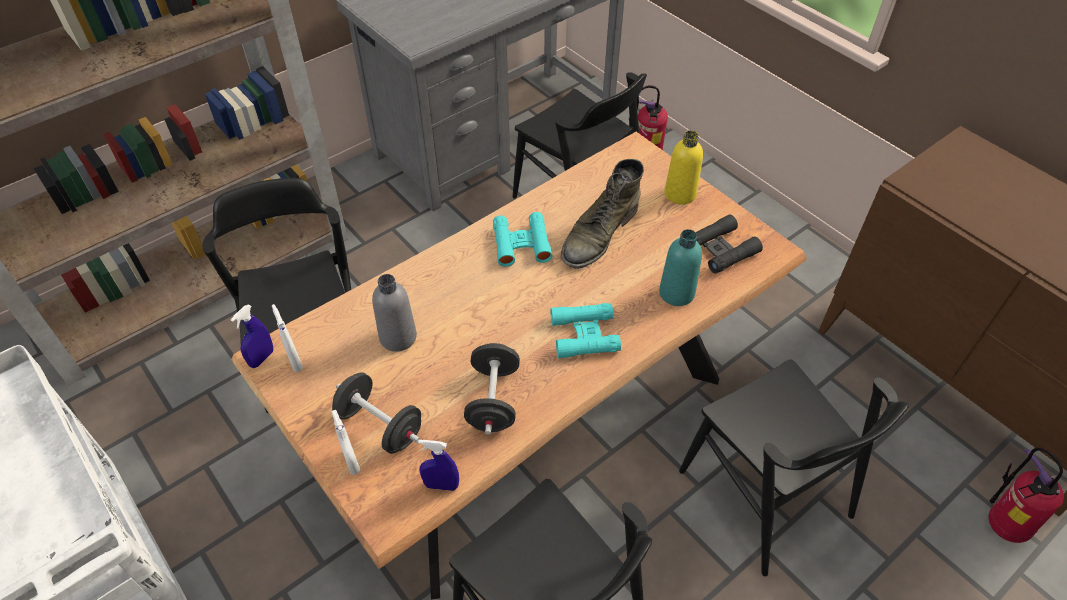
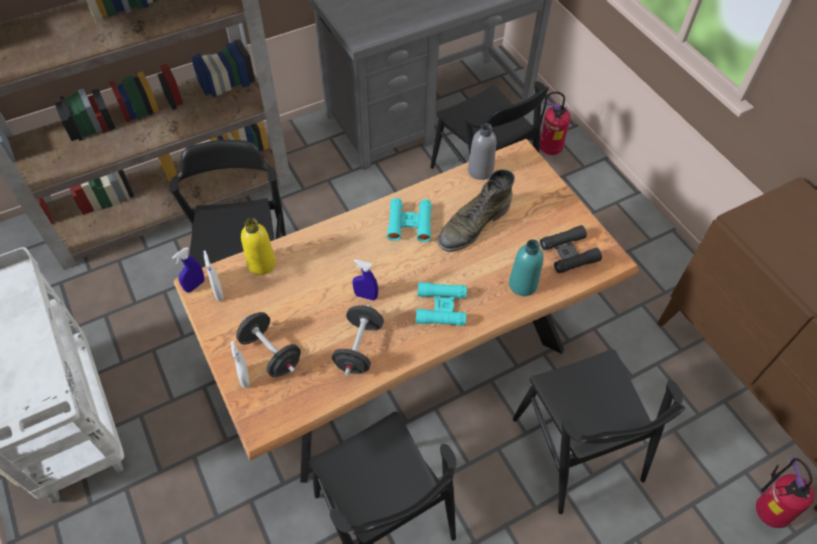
camera: 10 degrees right, 5 degrees up
(398, 337) = (298, 285): grey bottle -> grey bottle (480, 170)
(441, 485) = (306, 407): blue spray bottle -> blue spray bottle (366, 296)
(680, 194) = (548, 200): yellow bottle -> yellow bottle (261, 264)

